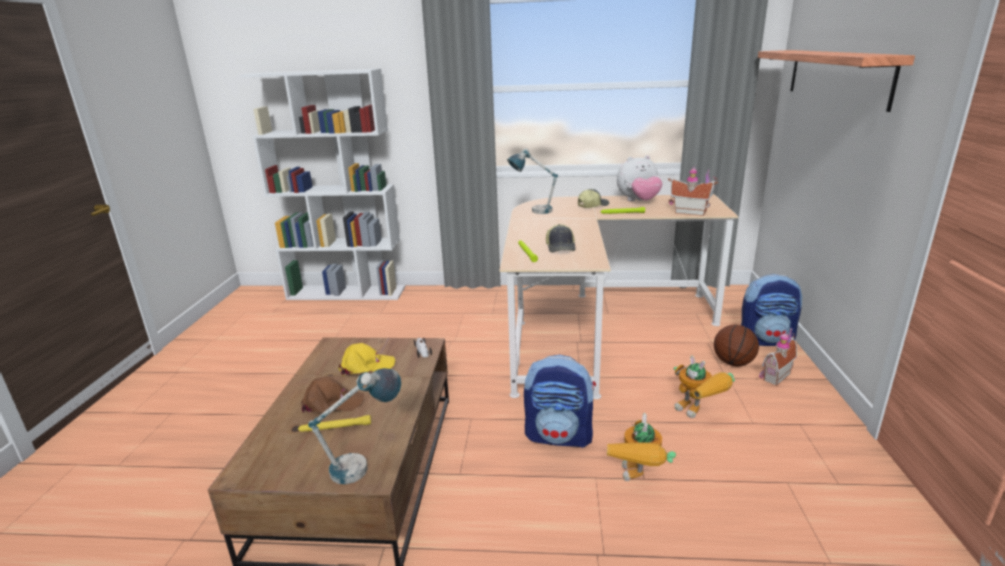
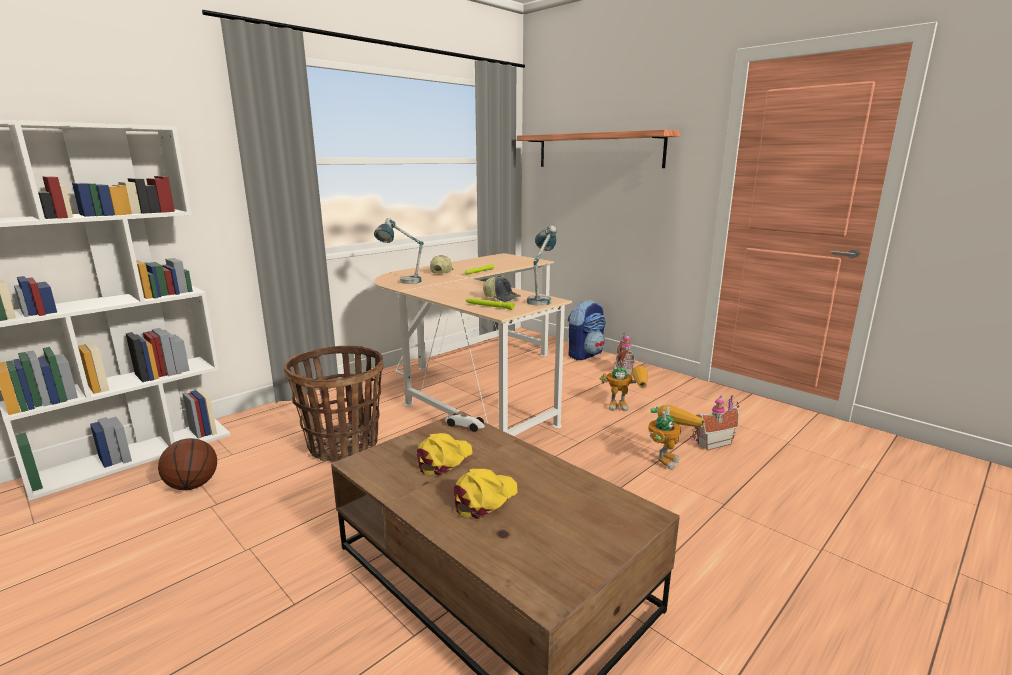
camera: 50 degrees left, 5 degrees down
(332, 403) = (485, 498): brown cap -> yellow cap
(335, 428) = (535, 510): yellow flashlight -> none
(365, 465) = (622, 513): table lamp -> table lamp (541, 299)
(436, 335) = (343, 445): none -> basket
(559, 436) = (582, 460): backpack -> none
(638, 201) = (467, 264): plush toy -> none
(638, 481) = (666, 457): toy robot -> toy robot turned 105 degrees counterclockwise
(690, 212) = (520, 264): toy house -> toy house (711, 442)
(733, 363) = (592, 373): basketball -> basketball (192, 485)

